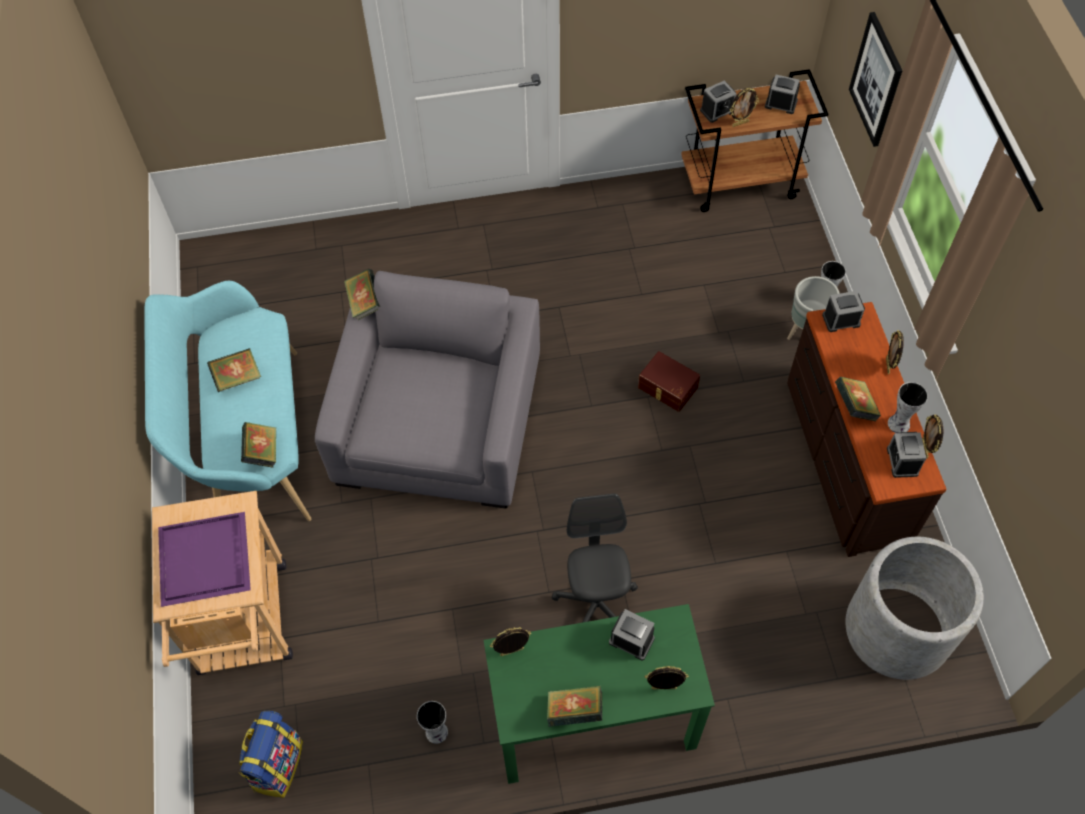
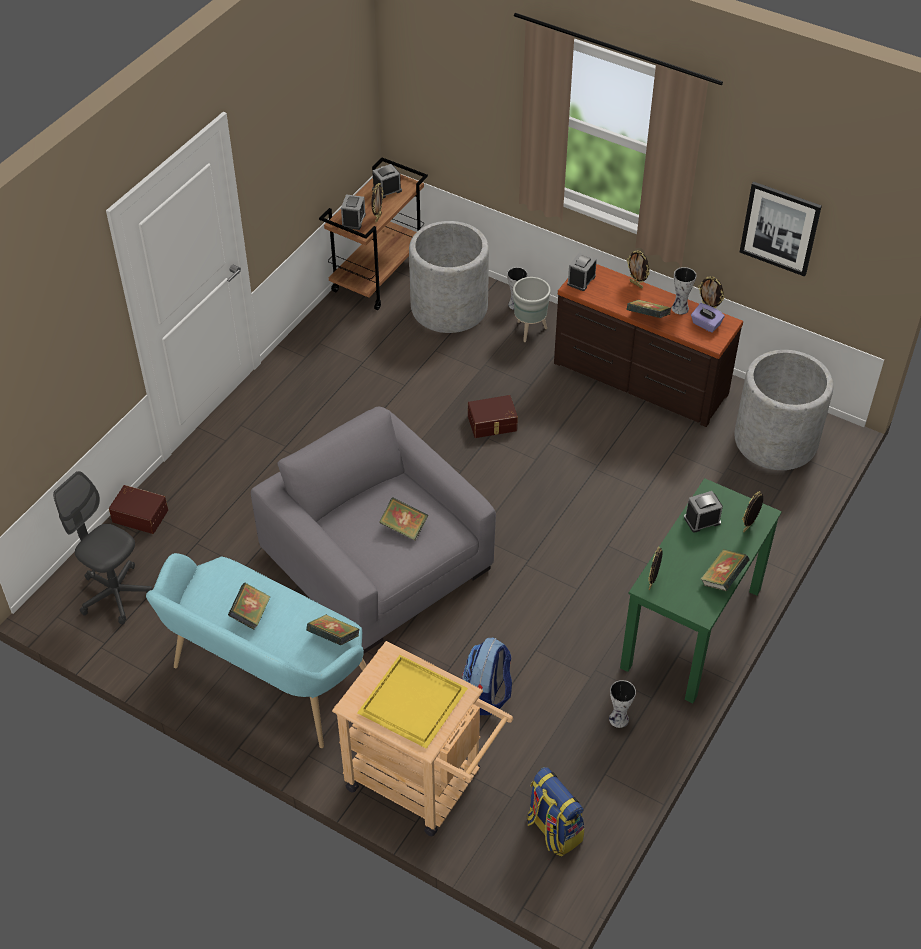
camera: 50 degrees left, 10 degrees down
(203, 561) = (413, 704): purple tray -> yellow tray
(334, 237) = (140, 515): none -> brown storage box
(364, 303) = (279, 497): book -> book (404, 527)
(373, 607) = (487, 695): none -> backpack
(595, 603) = (611, 570): grey office chair -> grey office chair (115, 594)
(763, 256) = (449, 307): none -> grey planter
(876, 80) = (477, 115): picture -> picture (780, 228)
(902, 461) = (706, 324): alarm clock -> purple tissue box

